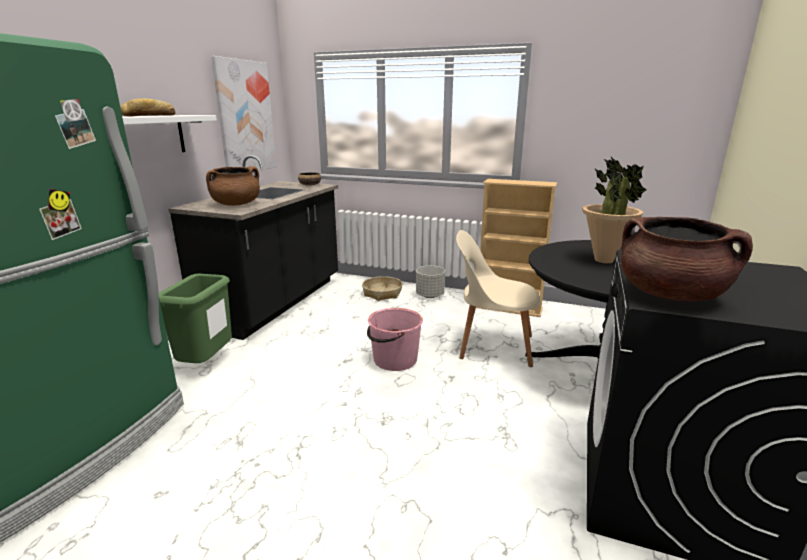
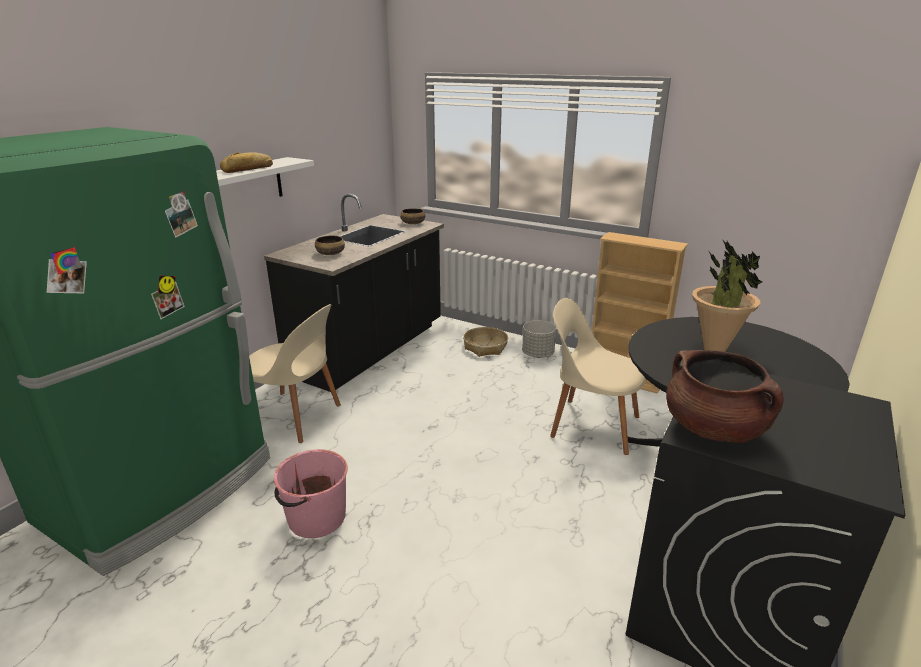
camera: 10 degrees right, 5 degrees up
(207, 364) = (295, 417): green trash can -> beige chair
(236, 204) = (330, 253): brown cooking pot -> bowl
(245, 117) = (346, 150): picture -> none
(394, 360) = (480, 431): pink bucket -> pink bucket (316, 518)

